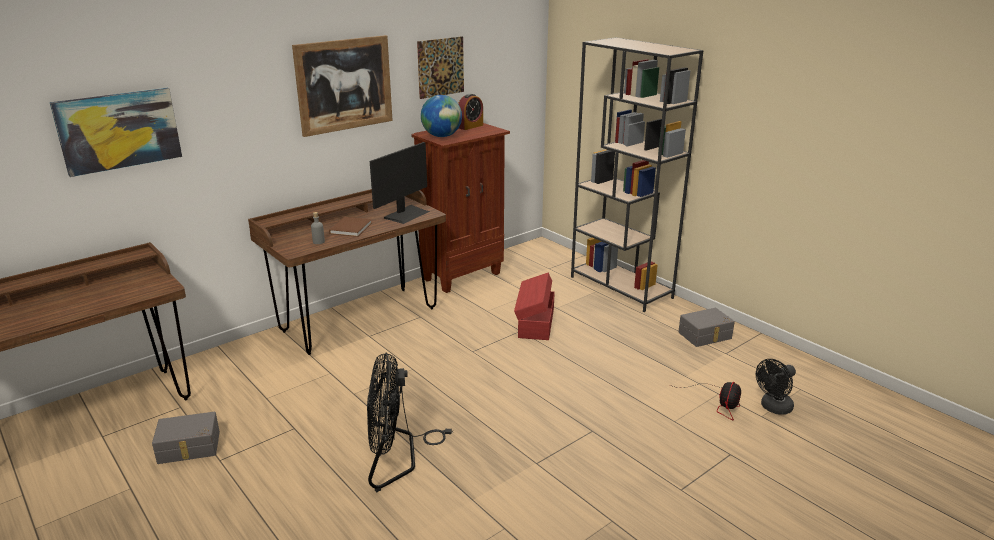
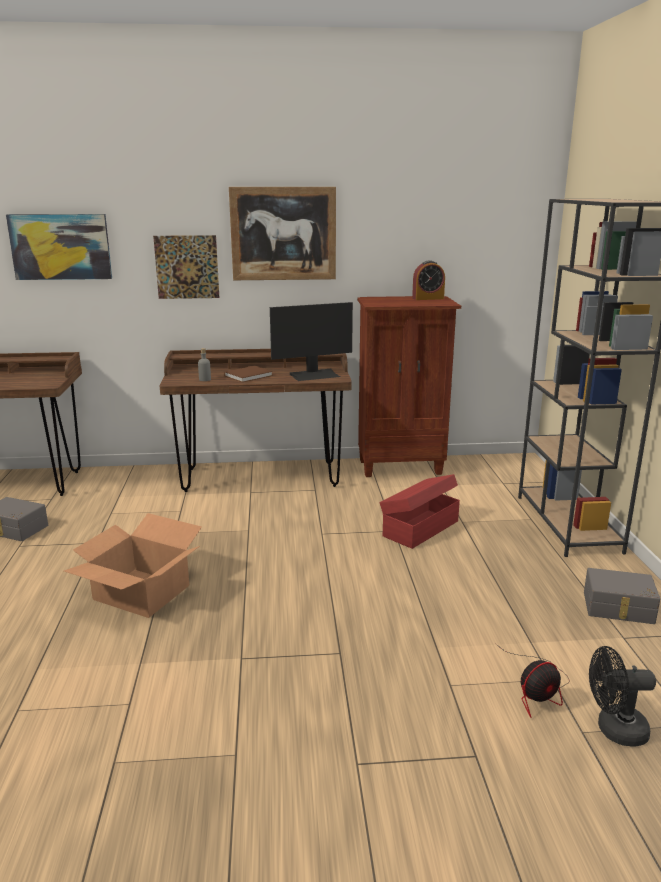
camera: 35 degrees right, 5 degrees down
(397, 451) = (141, 593): black fan -> cardboard box
(441, 67) = (403, 229): picture -> picture (187, 267)
(442, 136) = (381, 301): globe -> none

